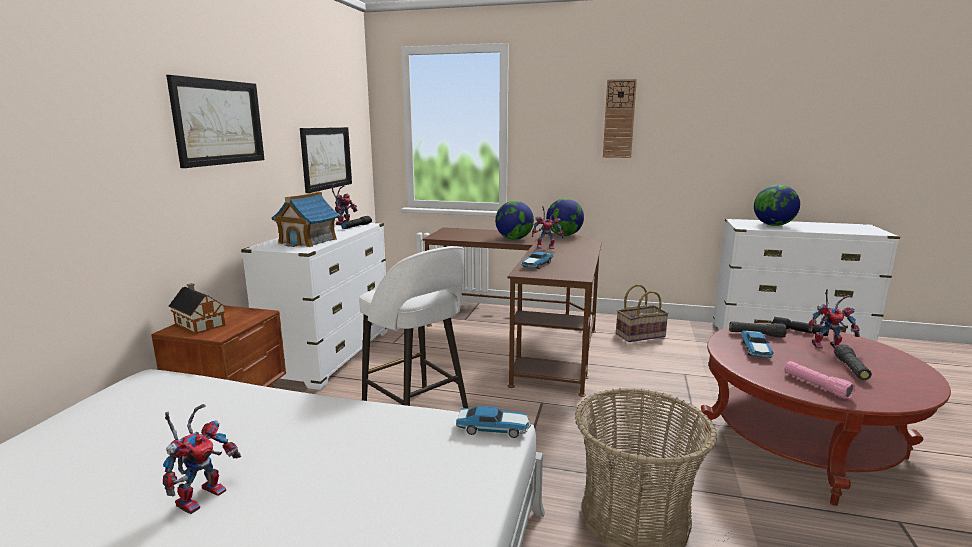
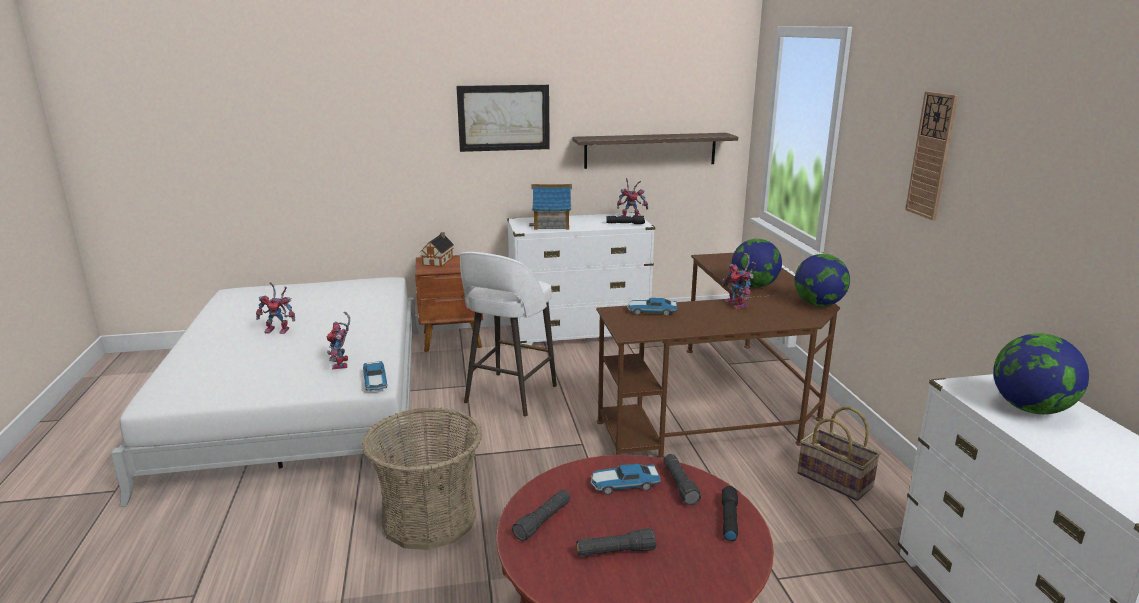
camera: 65 degrees right, 5 degrees up
(326, 158) = (650, 150): picture -> shelf
(816, 386) = (543, 521): pink flashlight -> black flashlight
(828, 346) = (691, 540): toy robot -> toy robot (342, 364)

